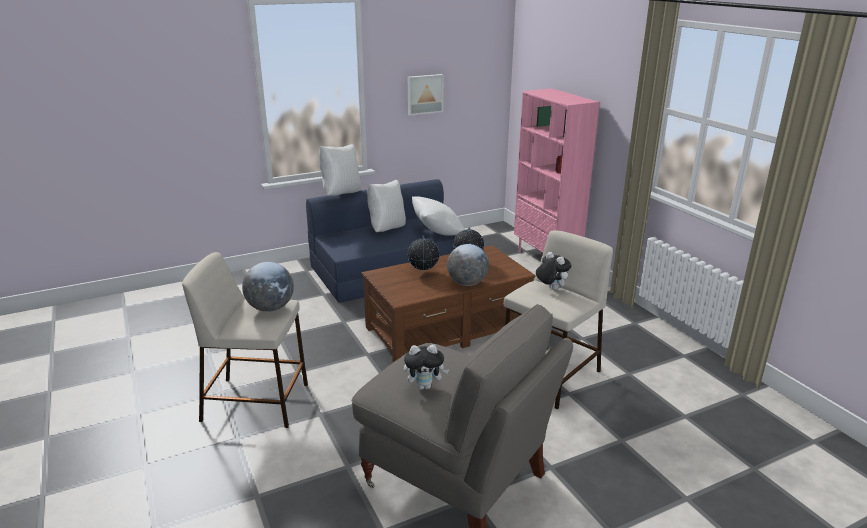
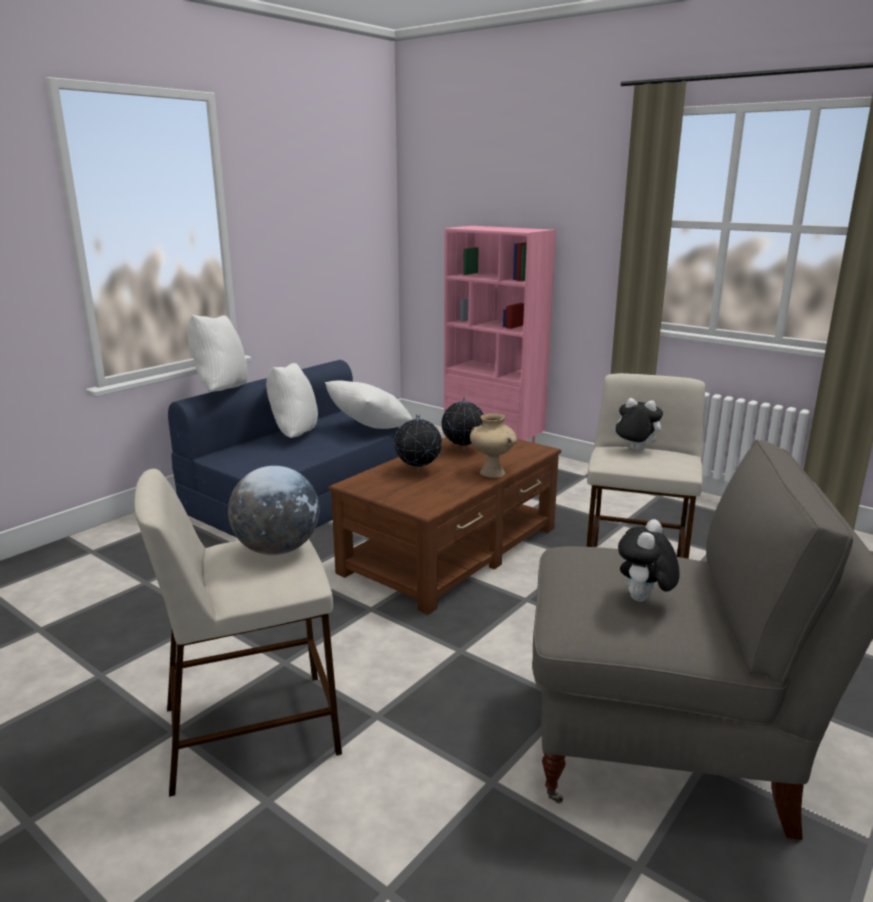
camera: 25 degrees left, 5 degrees down
(424, 94) = (303, 243): picture -> none
(425, 386) = (643, 600): plush toy -> plush toy turned 150 degrees clockwise
(467, 283) = (491, 473): globe -> beige vase

